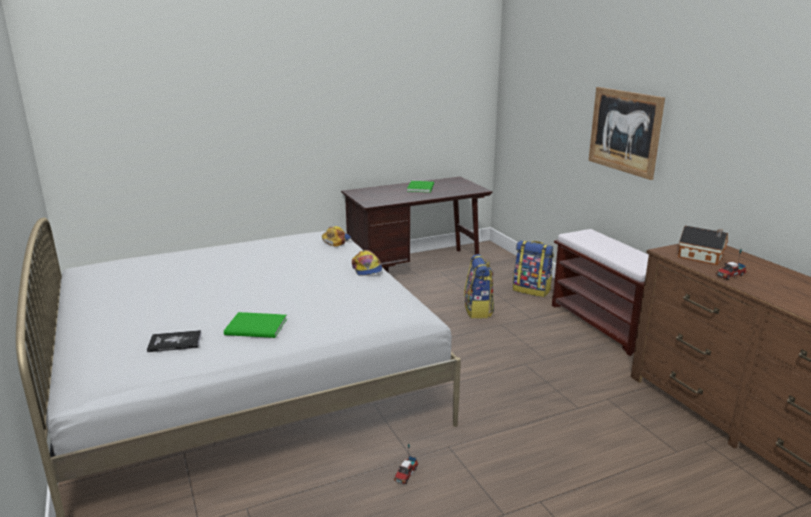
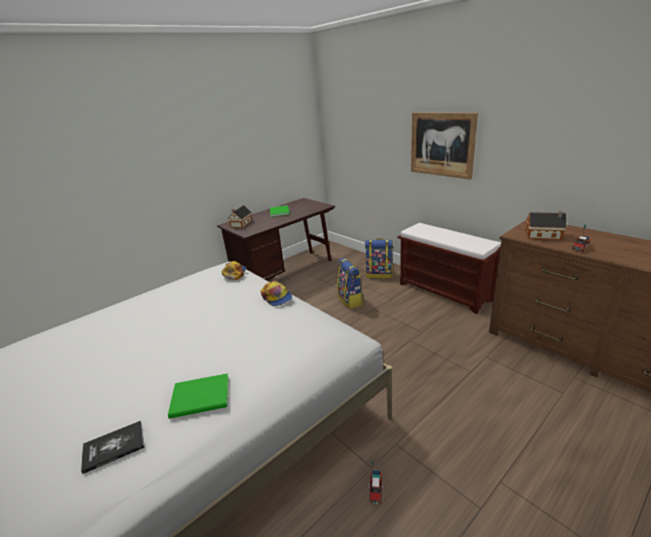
camera: 15 degrees left, 5 degrees up
(368, 193) = (240, 224): none -> toy house

